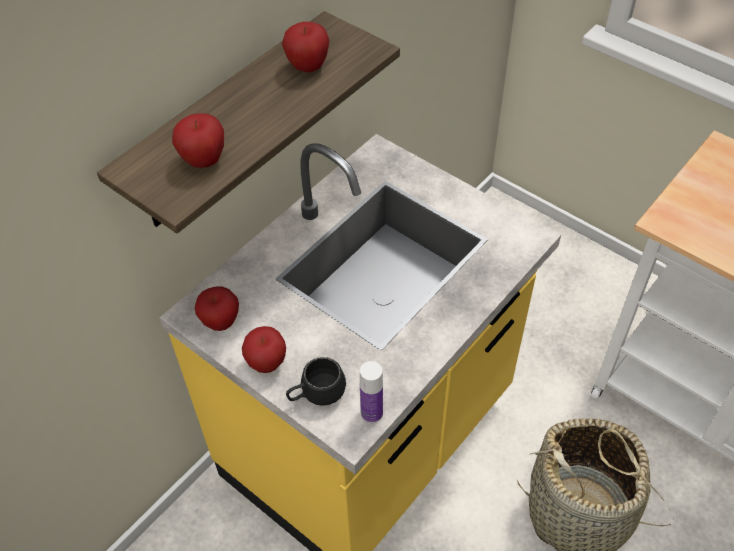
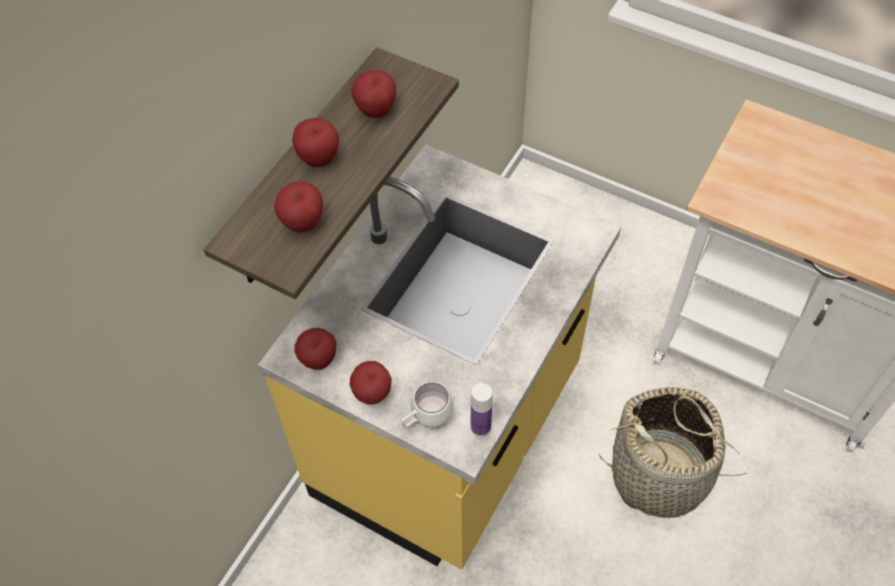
camera: 10 degrees left, 5 degrees up
(238, 104) = (319, 159): none -> apple
(316, 395) = (426, 418): black mug -> white mug

